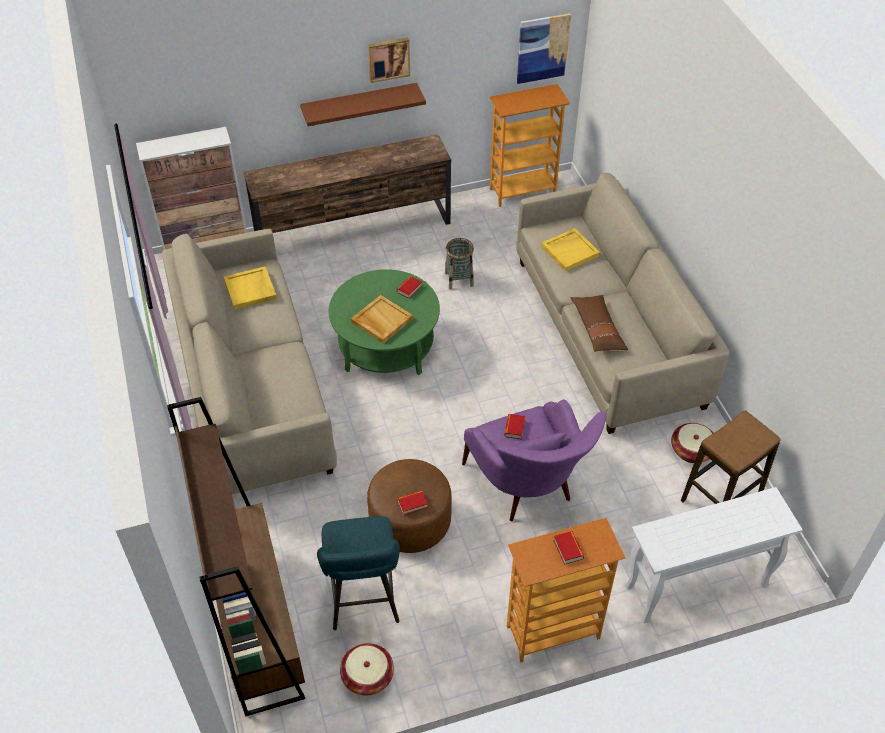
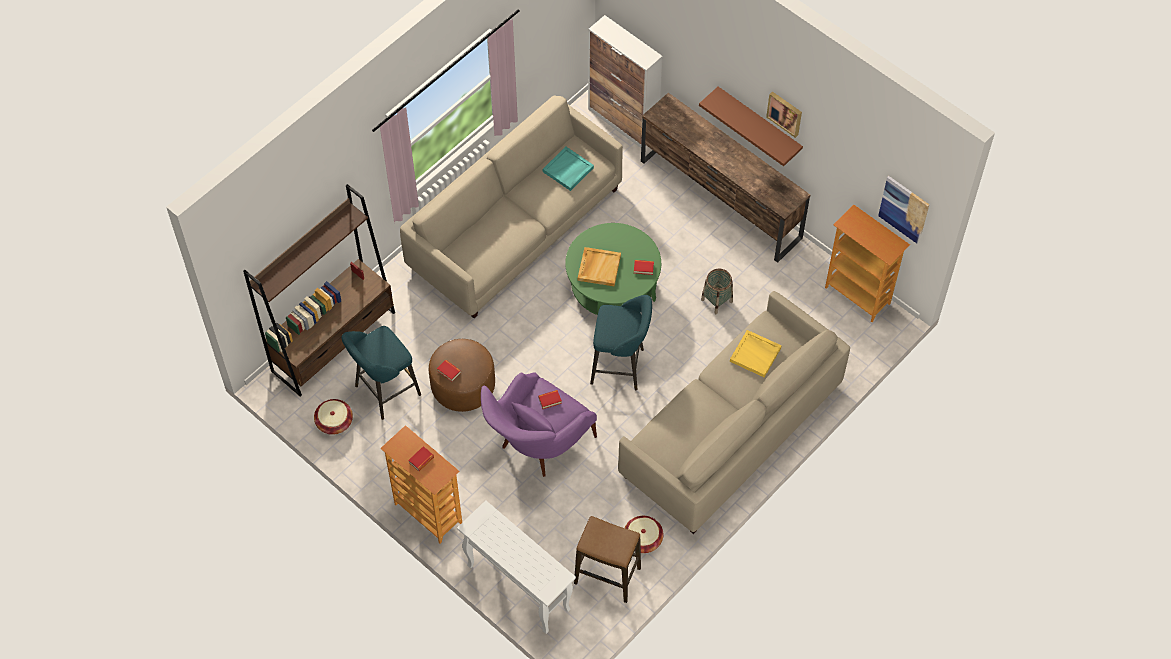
camera: 60 degrees right, 10 degrees up
(251, 290) = (568, 170): yellow tray -> turquoise tray
(481, 379) = (621, 367): none -> turquoise stool
(597, 329) = (681, 410): brown pillow -> none

